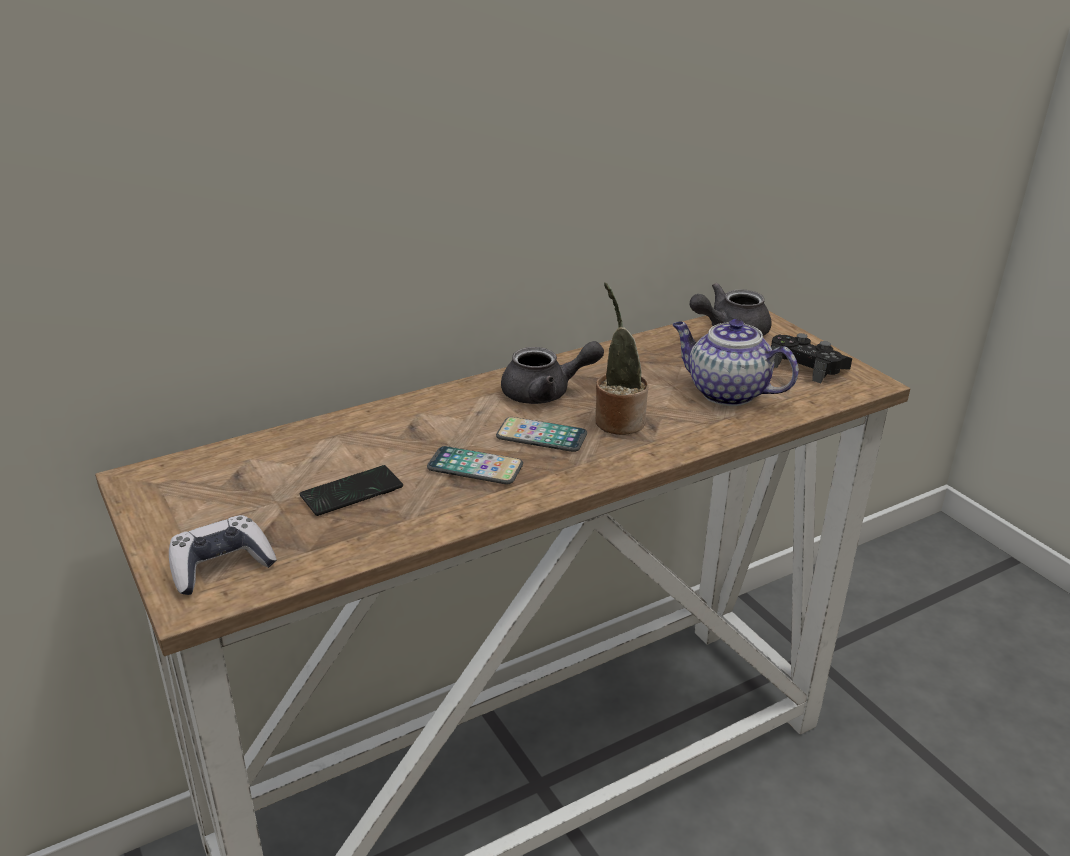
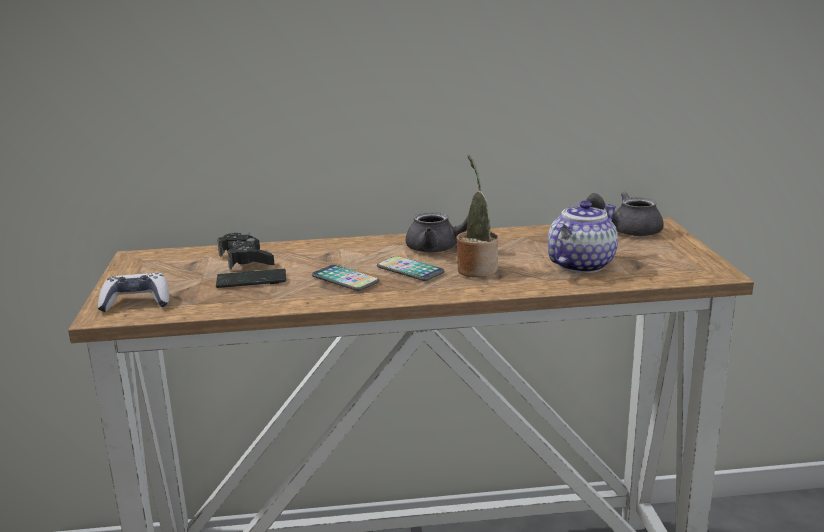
camera: 25 degrees right, 10 degrees down
(725, 392) = (581, 264): teapot -> teapot turned 75 degrees clockwise
(806, 366) = (670, 257): black game controller -> black game controller (246, 259)

